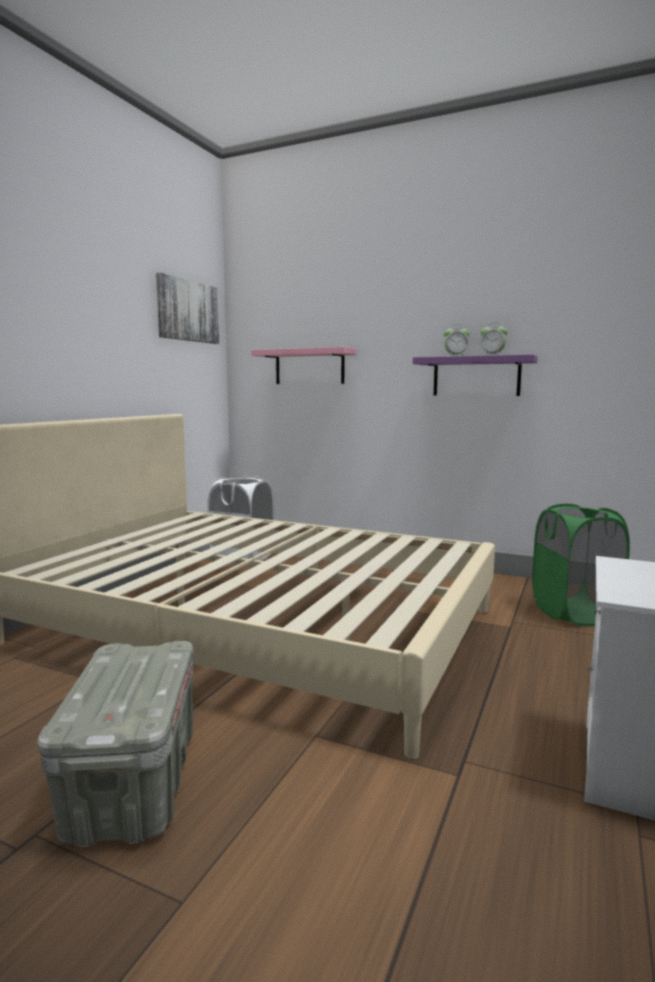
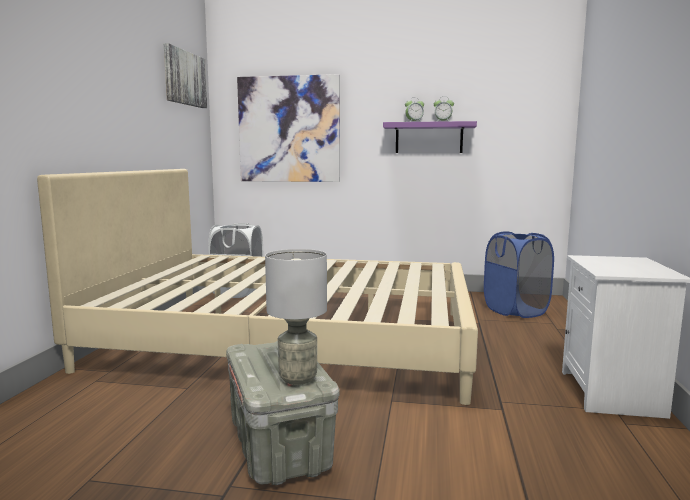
camera: 15 degrees left, 0 degrees up
(125, 708) = (297, 378): none -> grey table lamp
(309, 367) = (289, 129): pink shelf -> picture
(574, 613) = (515, 310): green laundry basket -> blue laundry basket

